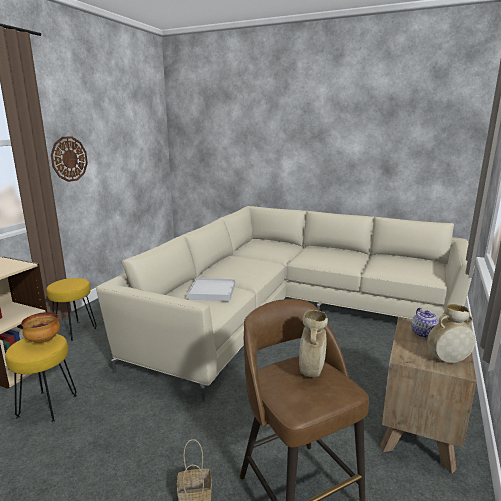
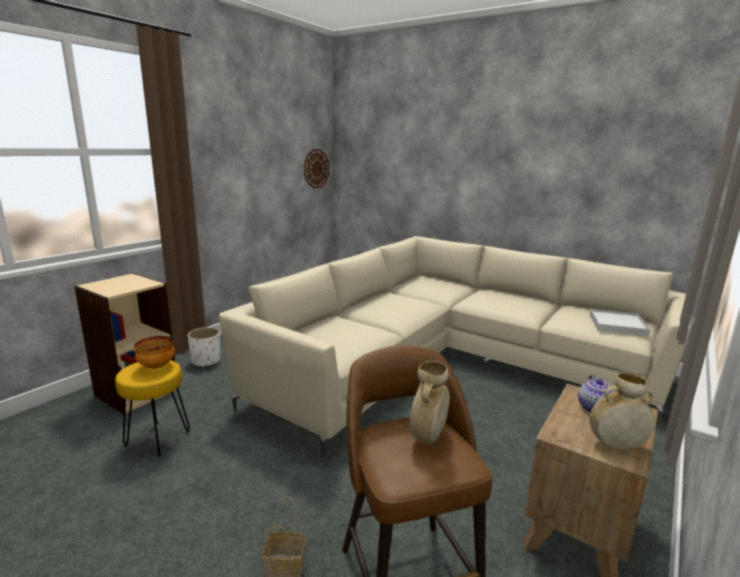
camera: 10 degrees right, 0 degrees up
(69, 159) = (215, 172): wall clock -> wall clock (316, 168)
(75, 331) = (206, 361): yellow stool -> white planter
(212, 292) = (351, 331): white tray -> white tray (617, 325)

